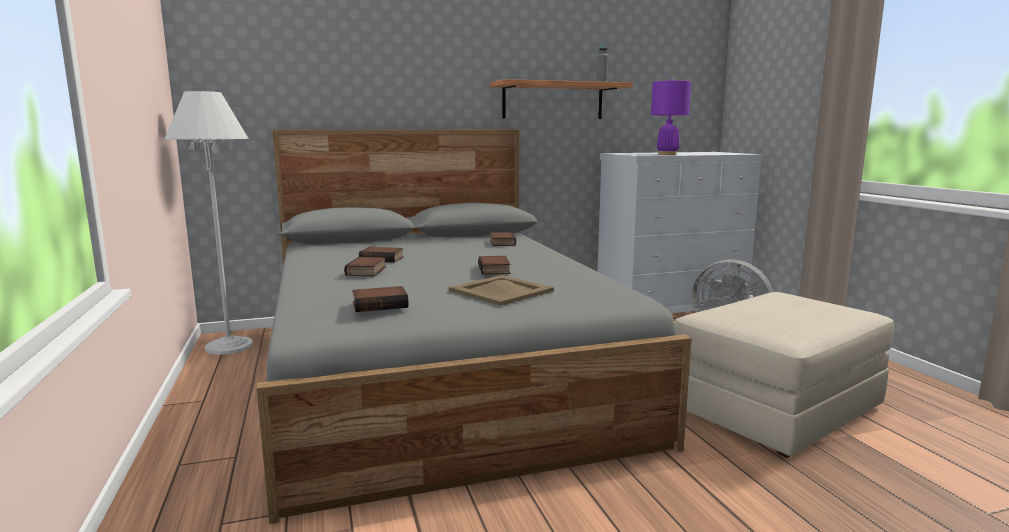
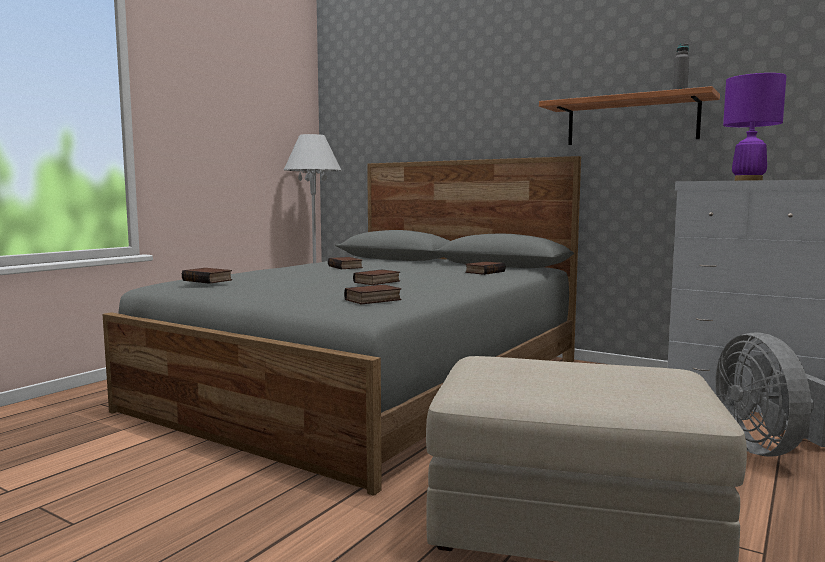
camera: 50 degrees right, 5 degrees down
(367, 271) = (299, 270): book -> book (373, 300)
(502, 291) = (309, 290): beige tray -> none

